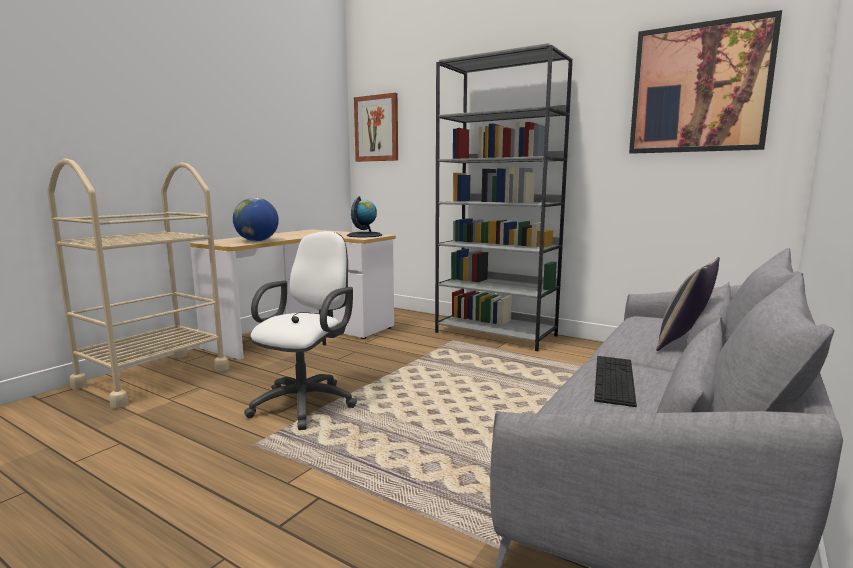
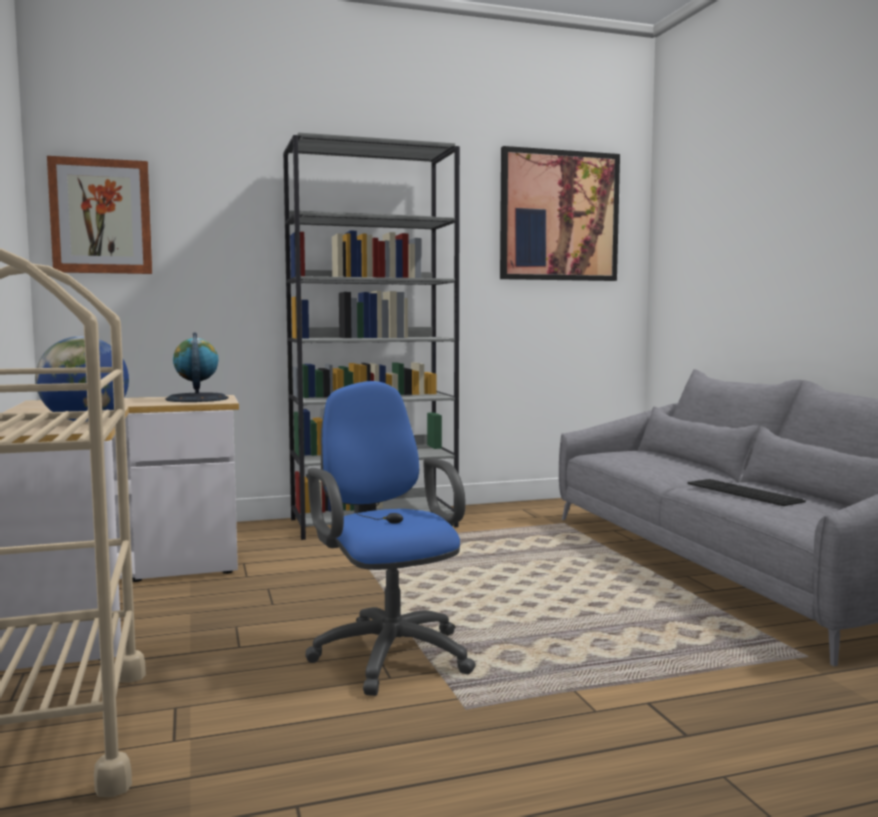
camera: 50 degrees left, 5 degrees down
(307, 402) = (388, 652): white office chair -> blue office chair
(683, 342) = (685, 463): pillow -> none

